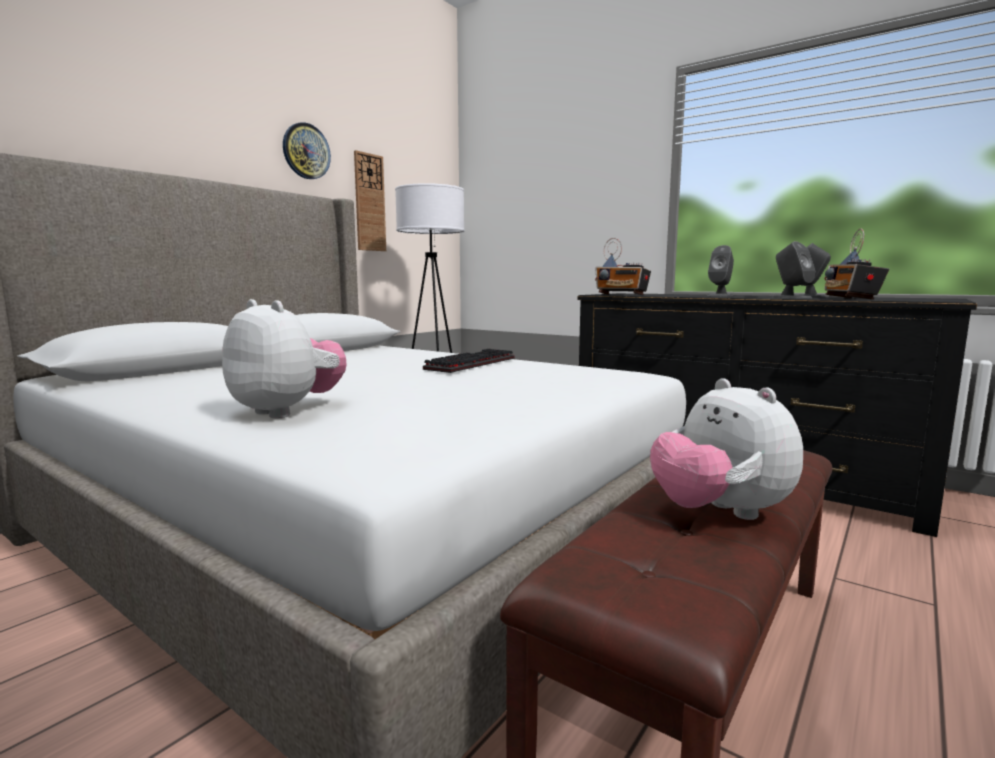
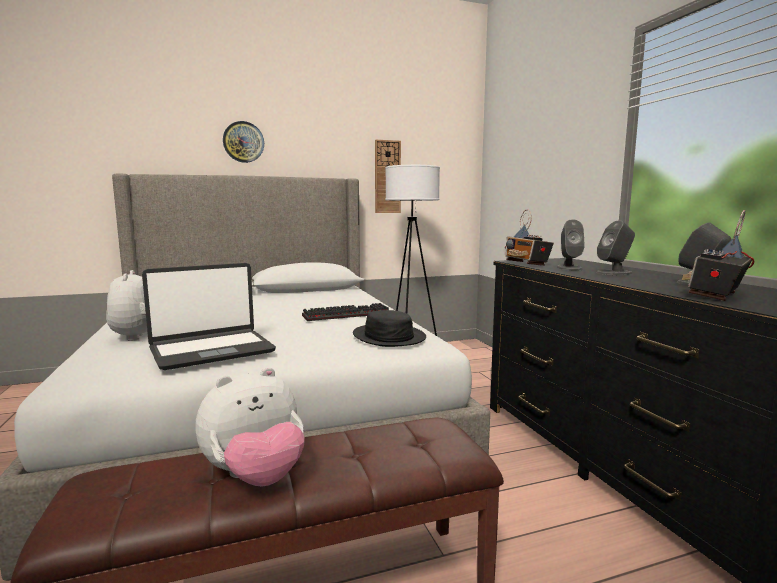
camera: 35 degrees right, 0 degrees up
(306, 151) = (334, 146): wall clock -> wall clock (243, 142)
(465, 404) = (211, 350): none -> laptop
(586, 372) = (388, 337): none -> black hat
(719, 513) = (255, 477): plush toy -> plush toy turned 135 degrees counterclockwise
(791, 297) = (658, 285): grey speaker -> grey speaker (569, 268)

